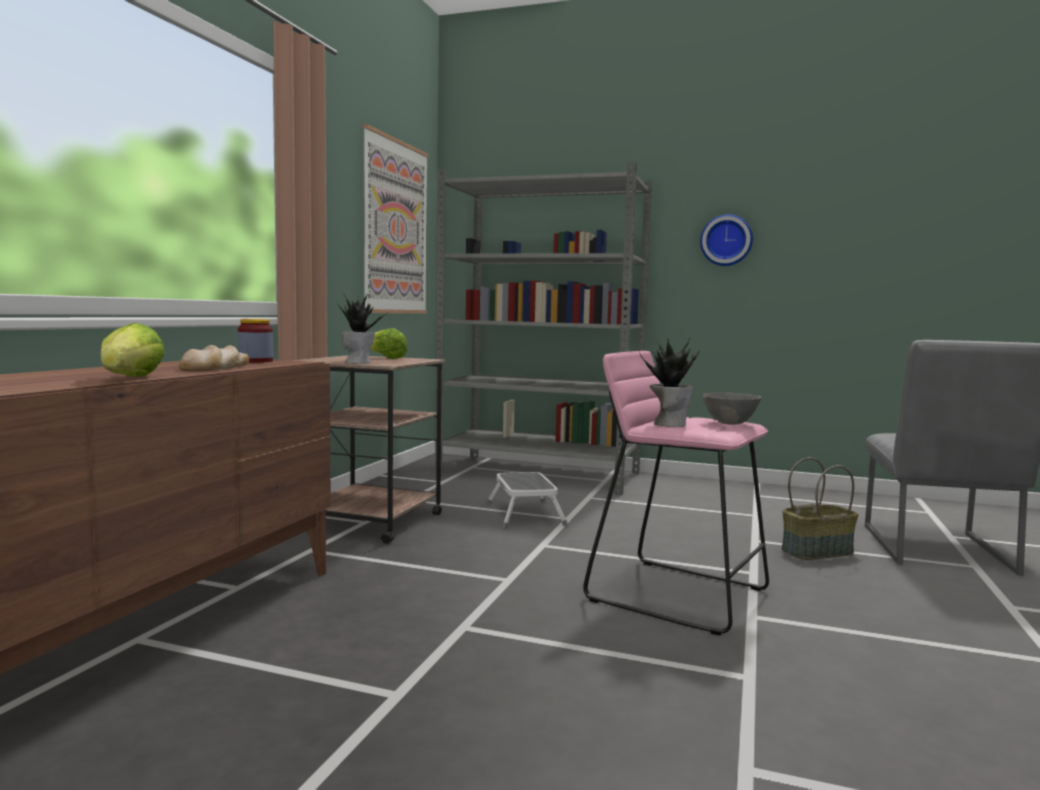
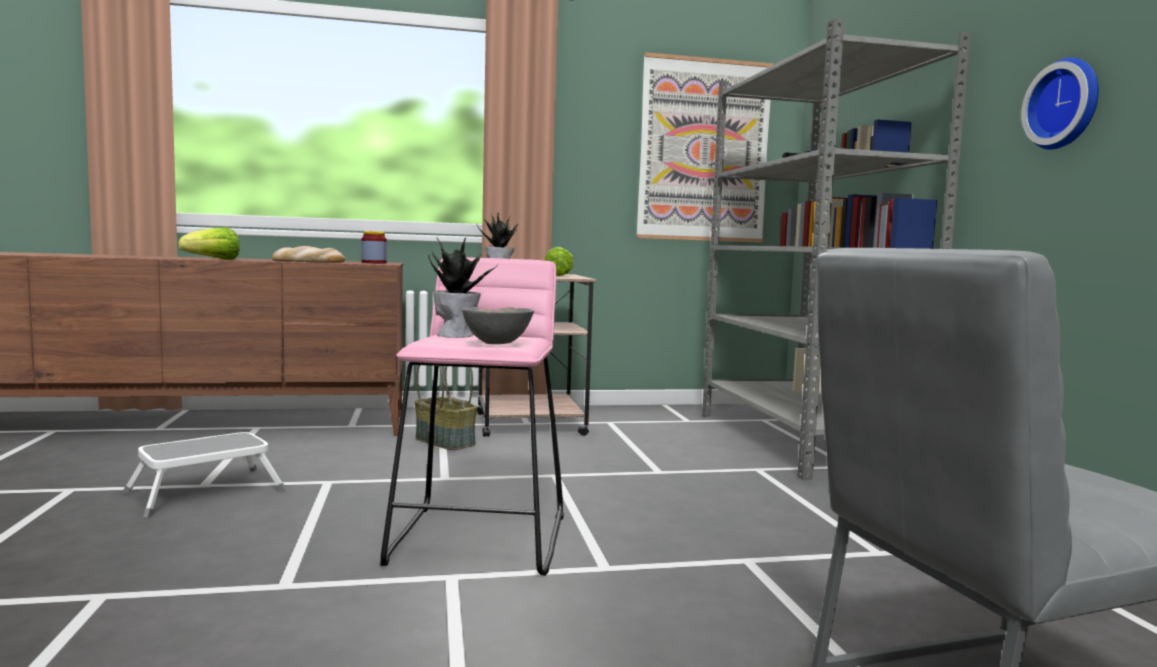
camera: 60 degrees right, 0 degrees up
(524, 514) = (641, 457): grey step ladder -> grey step ladder (205, 491)
(817, 551) = (767, 602): basket -> basket (446, 441)

